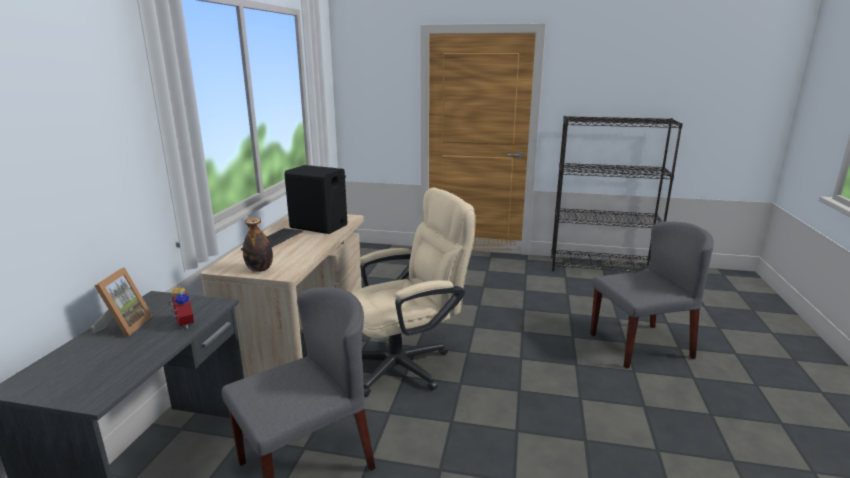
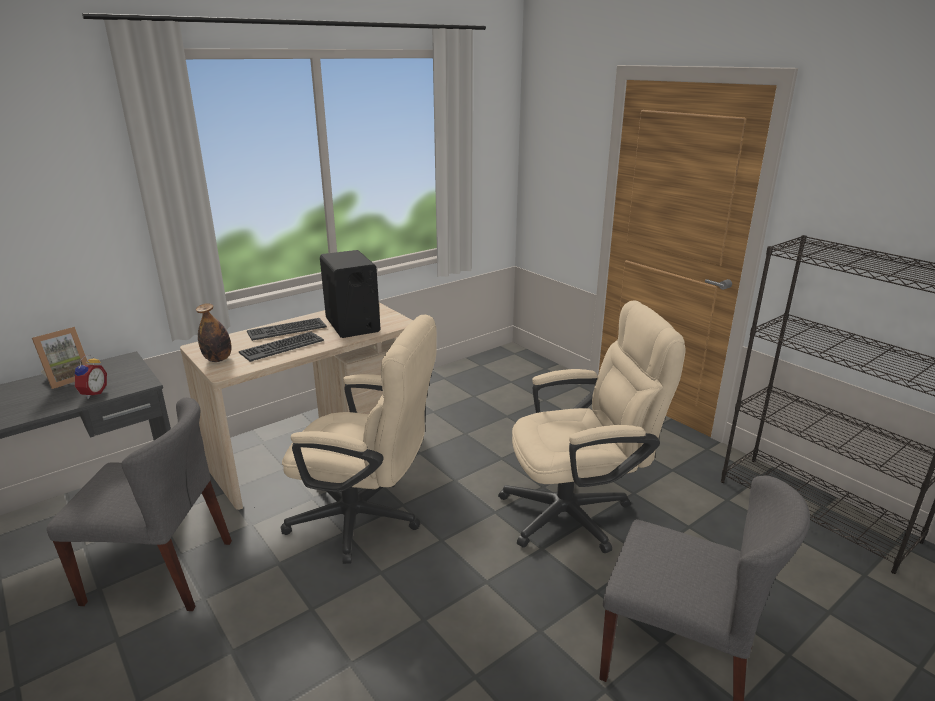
camera: 40 degrees right, 5 degrees up
(294, 249) = (282, 346): none -> keyboard
(513, 309) = (578, 512): none -> beige office chair

